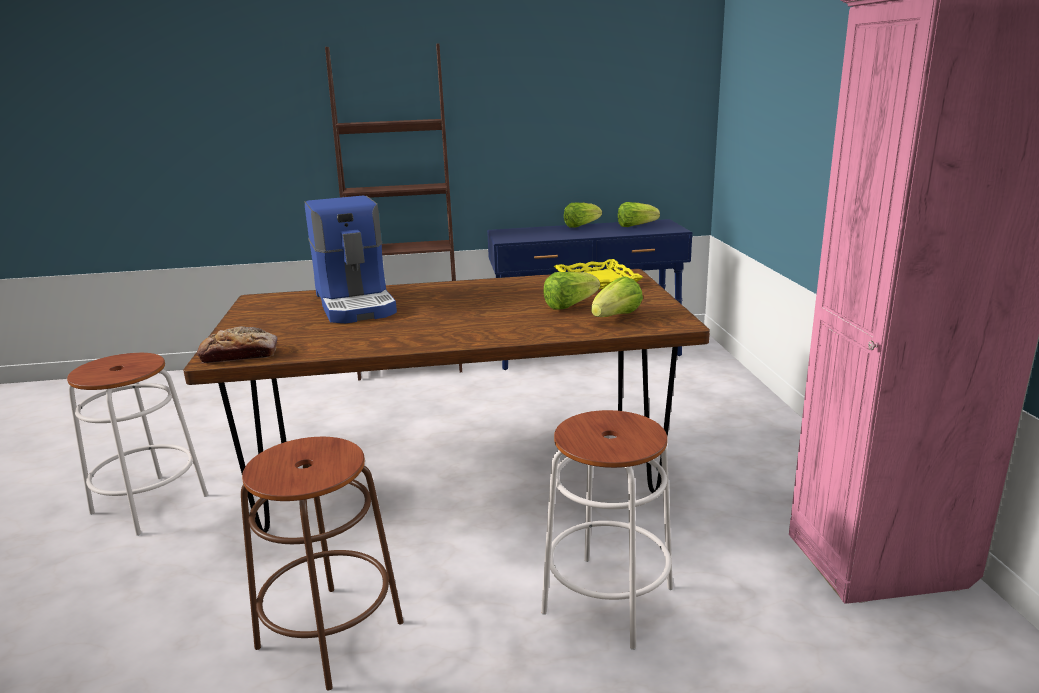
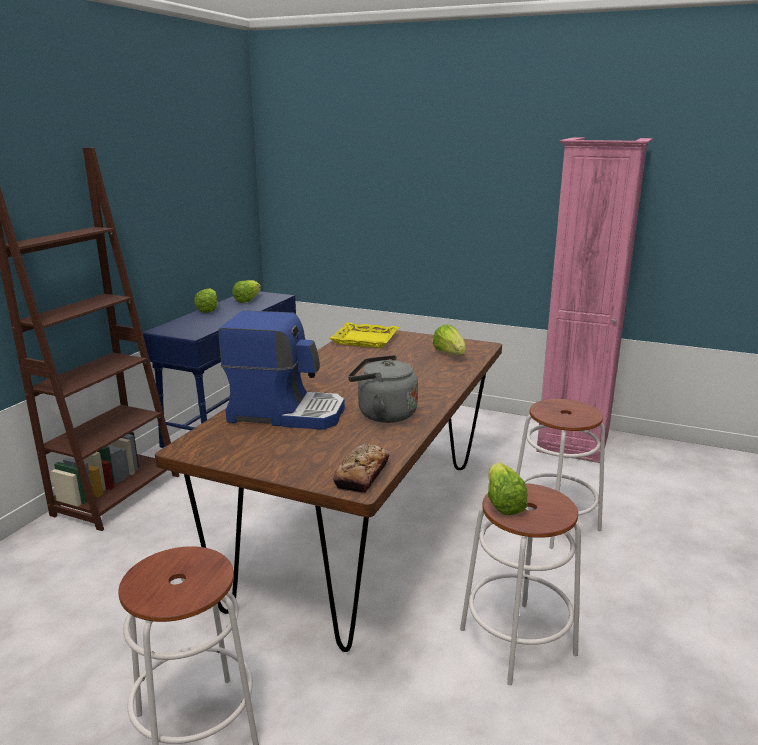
camera: 60 degrees left, 0 degrees up
(330, 634) = (517, 641): brown stool -> white stool
(389, 331) = (383, 414): none -> grey kettle
(569, 305) = (407, 357): lettuce -> lettuce (503, 503)

